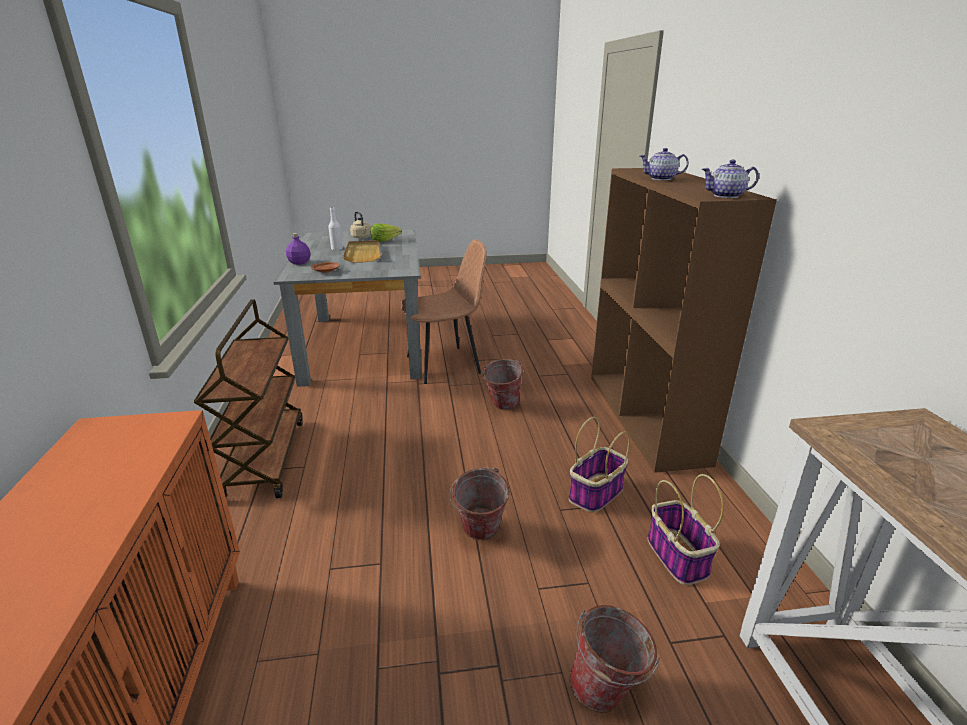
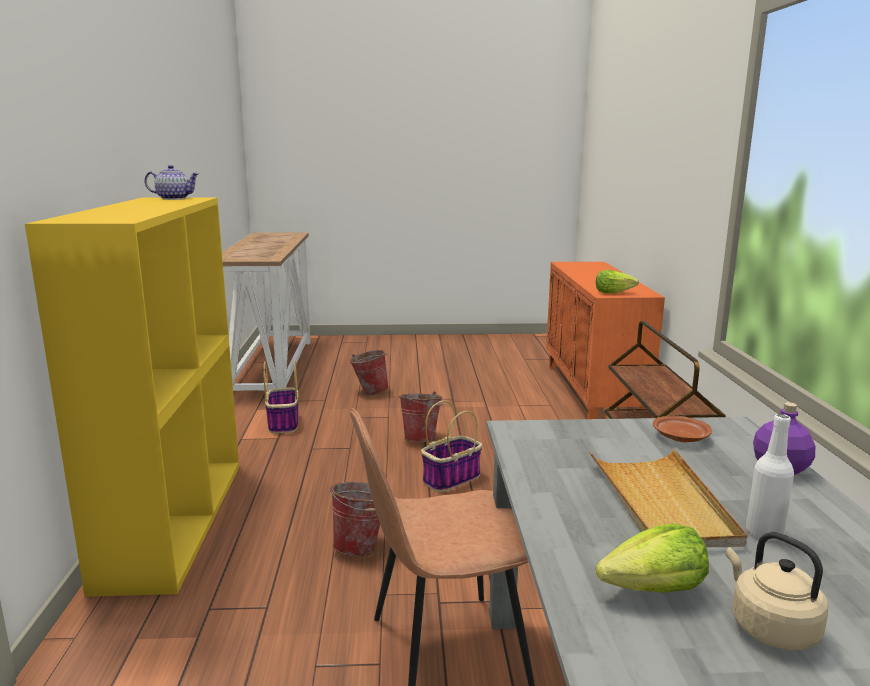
camera: 175 degrees left, 10 degrees down
(147, 430) = (613, 292): none -> lettuce
(596, 494) = (310, 455): basket -> basket (451, 478)
(646, 417) = (173, 520): brown bookcase -> yellow bookcase
(661, 179) = (149, 209): teapot -> none

